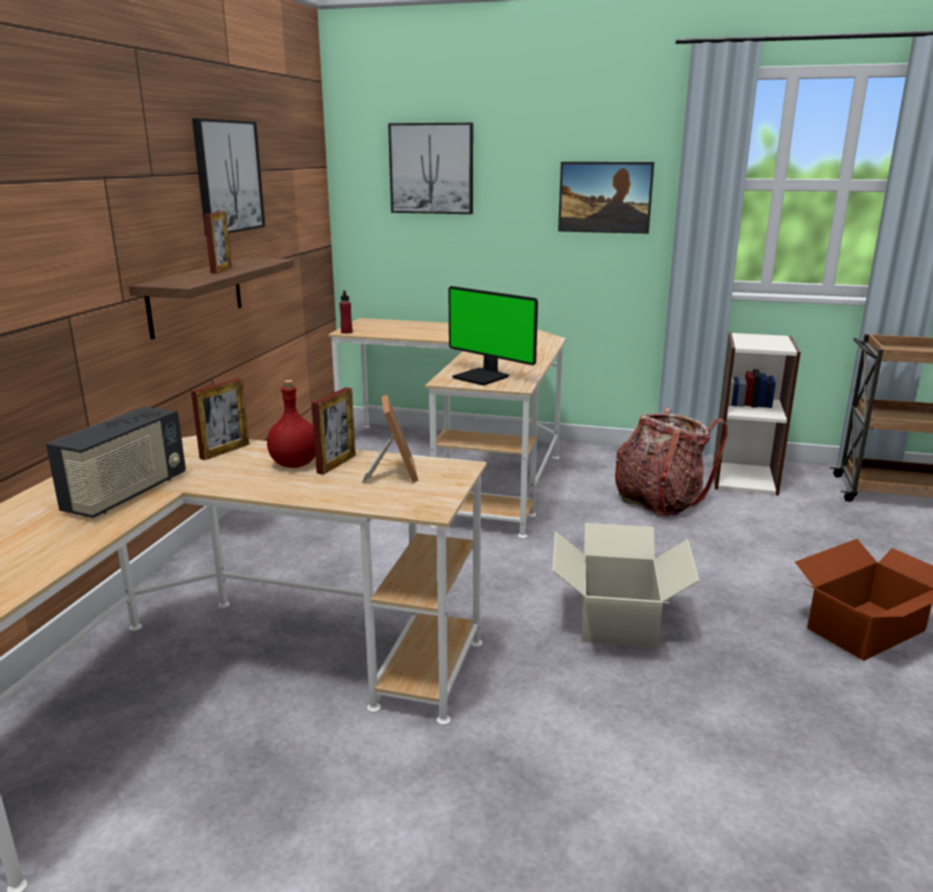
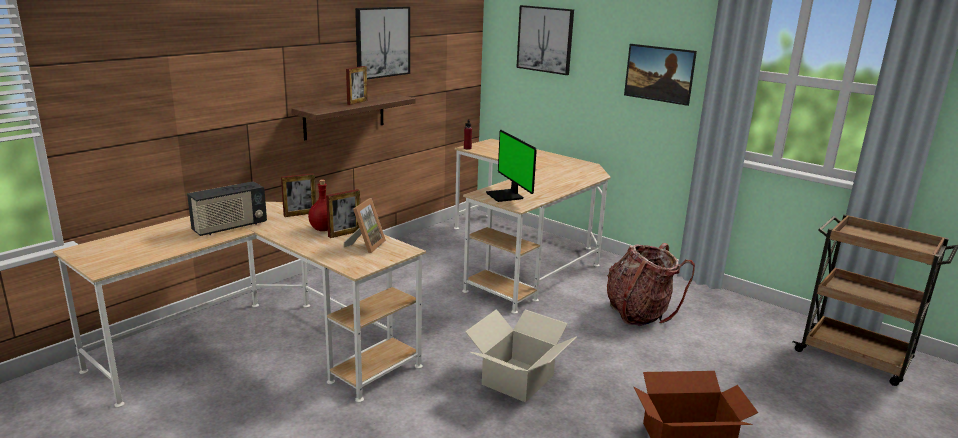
camera: 25 degrees right, 0 degrees up
(744, 478) = (728, 313): bookcase -> none

